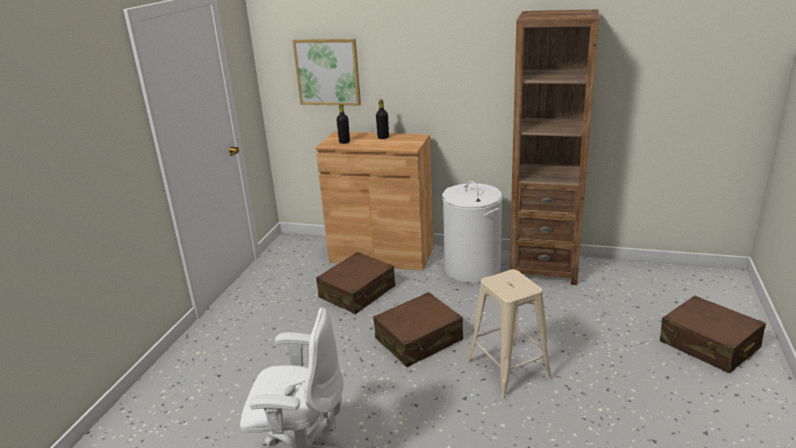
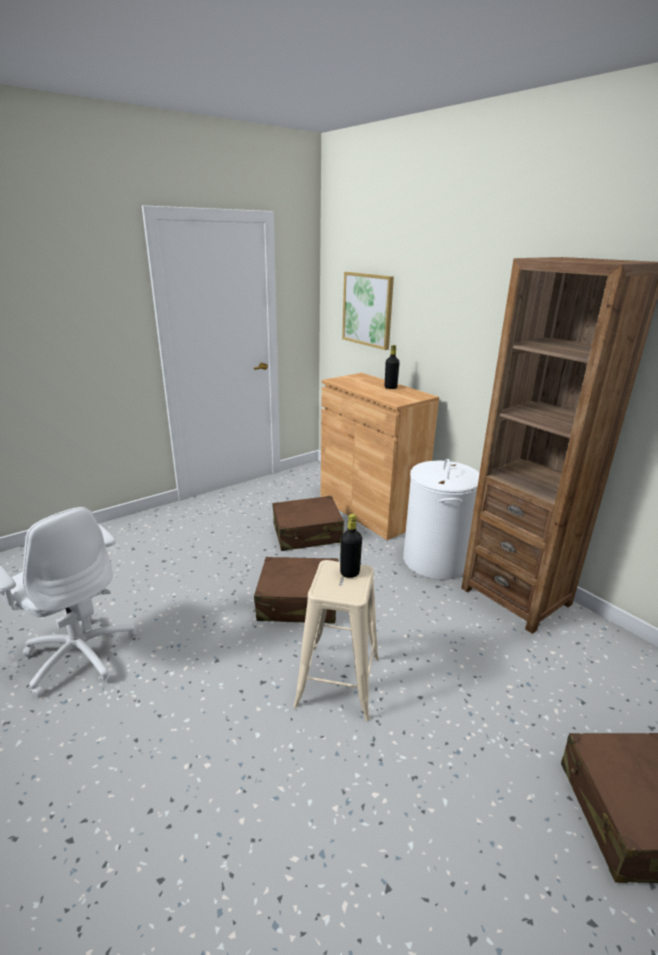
camera: 35 degrees right, 0 degrees up
(344, 142) = (351, 382): black bottle -> black bottle (349, 573)

